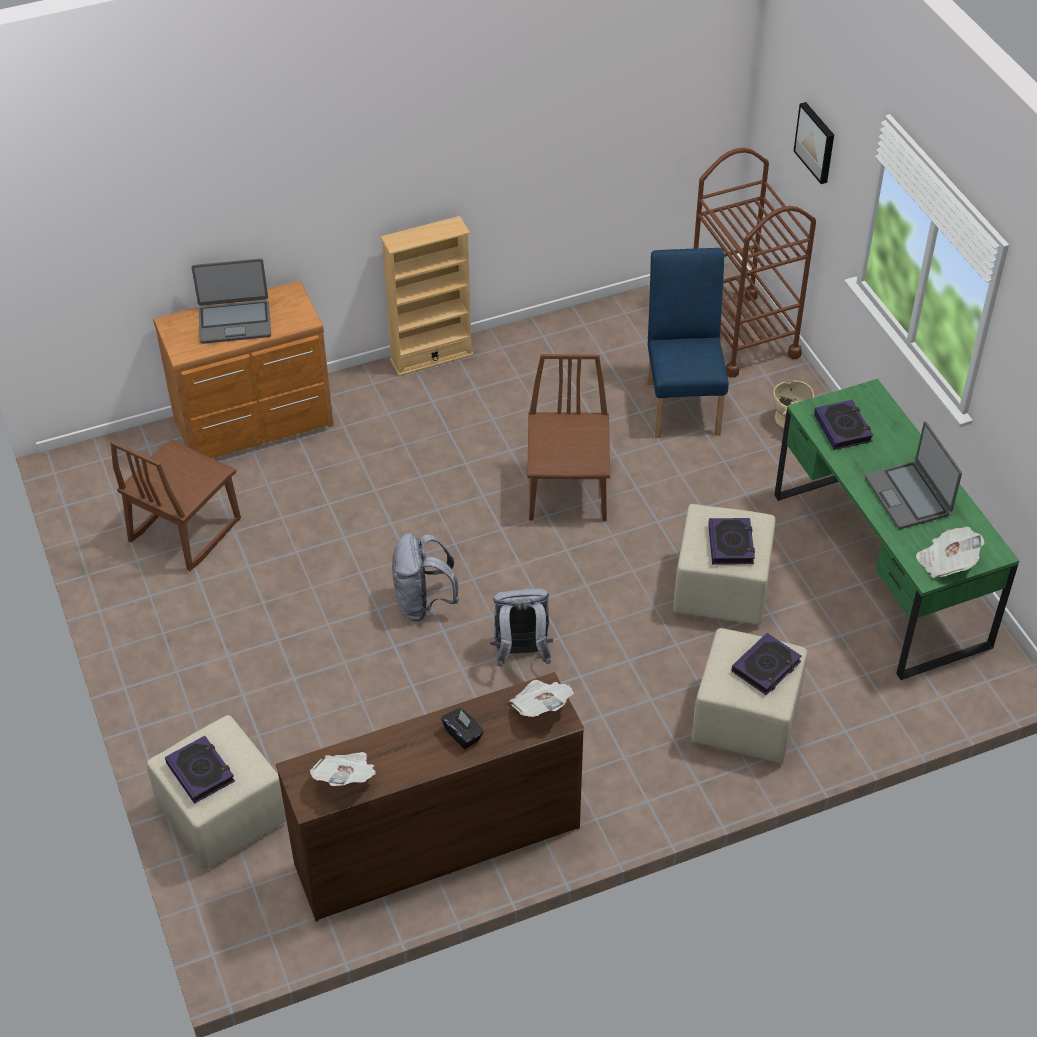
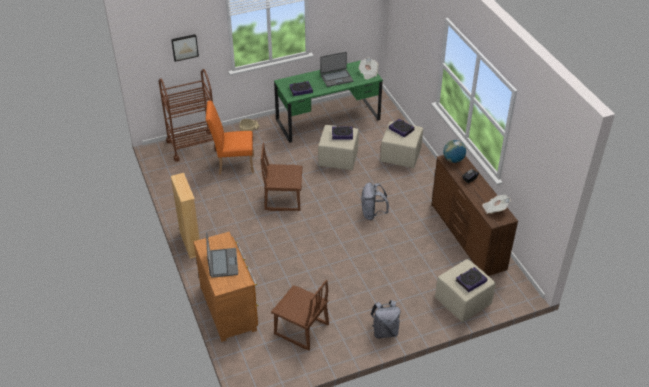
camera: 90 degrees left, 5 degrees down
(423, 603) = (346, 243): grey backpack -> grey backpack (385, 331)
(541, 707) = (453, 160): newspaper -> globe
(683, 402) = (233, 164): blue chair -> orange chair

